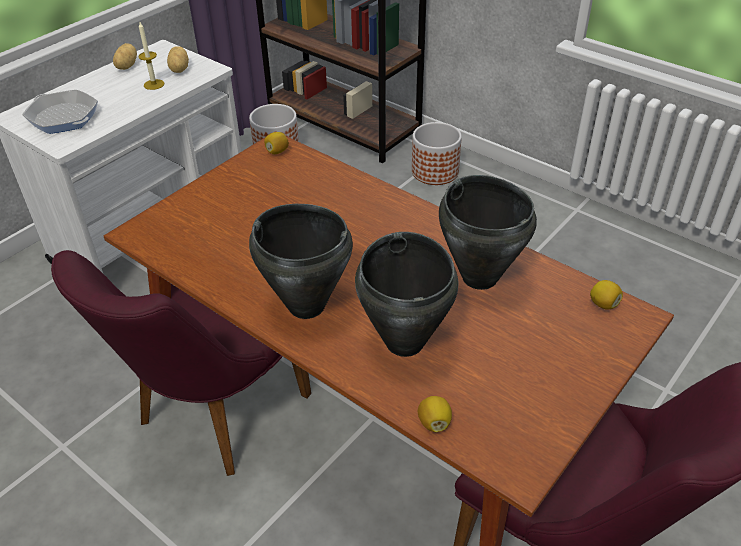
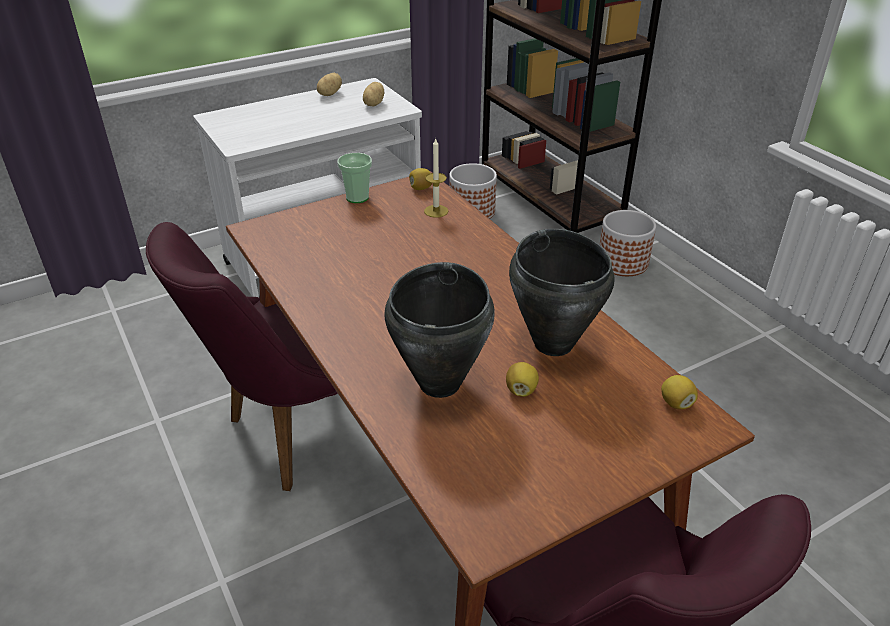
camera: 20 degrees right, 5 degrees down
(63, 117) = (251, 125): frying pan -> none
(154, 84) = (344, 112): candle -> candle (436, 211)
(221, 175) = (357, 197): none -> cup
(306, 305) = (365, 326): black cooking pot -> none
(434, 422) = (423, 465): lemon -> lemon (521, 390)

